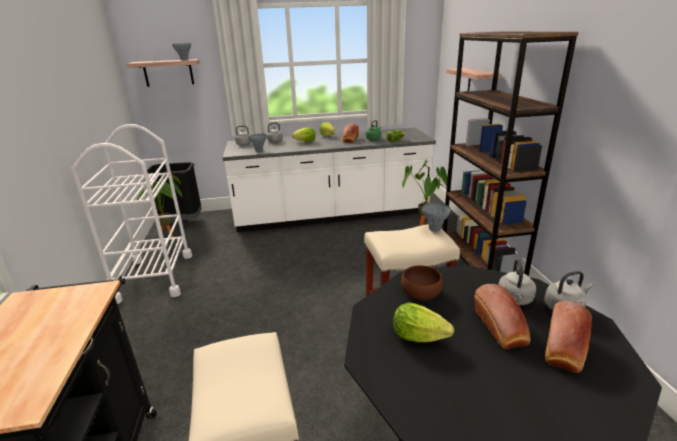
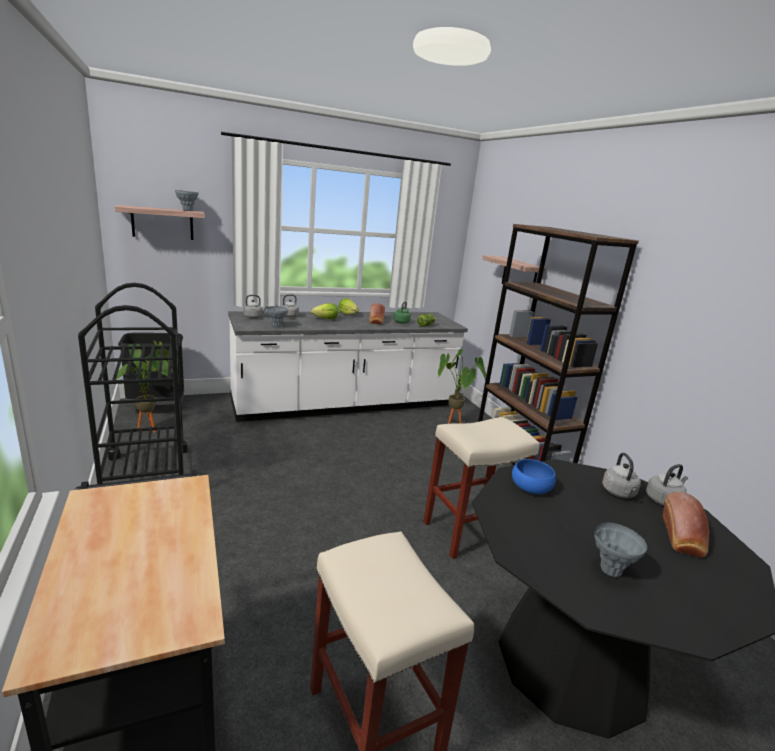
camera: 15 degrees left, 5 degrees down
(155, 277) = (146, 477): white cart -> black cart
(418, 336) = (551, 530): lettuce -> none
(421, 292) = (530, 487): brown bowl -> blue bowl
(434, 229) = (509, 423): grey vase -> grey vase (610, 570)
(501, 328) = (620, 520): bread -> none

